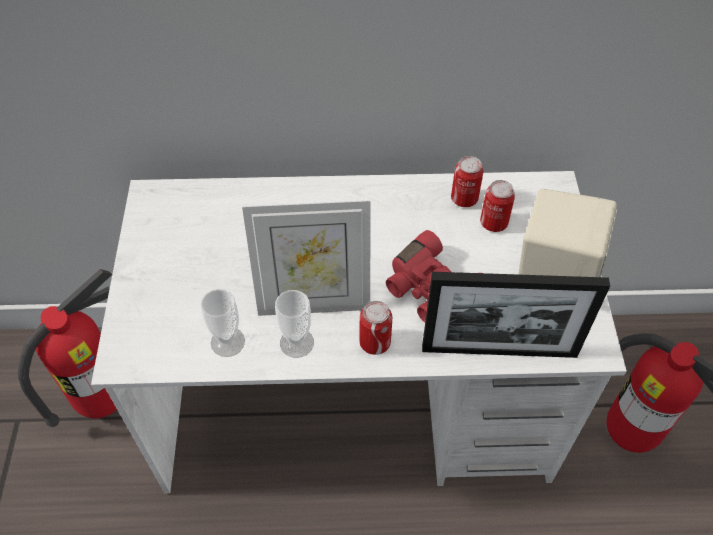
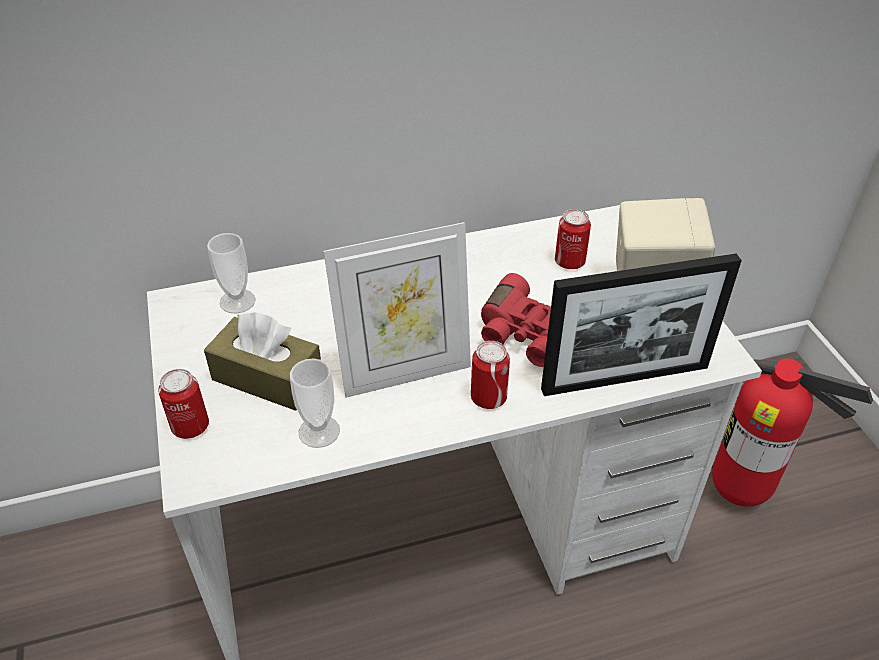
camera: 15 degrees left, 10 degrees down
(103, 401) = (129, 596): fire extinguisher -> none
(202, 282) = (267, 377): none -> brown tissue box
(296, 343) = (400, 416): cup -> cup (237, 301)
(464, 199) = (530, 245): can -> can (190, 426)

